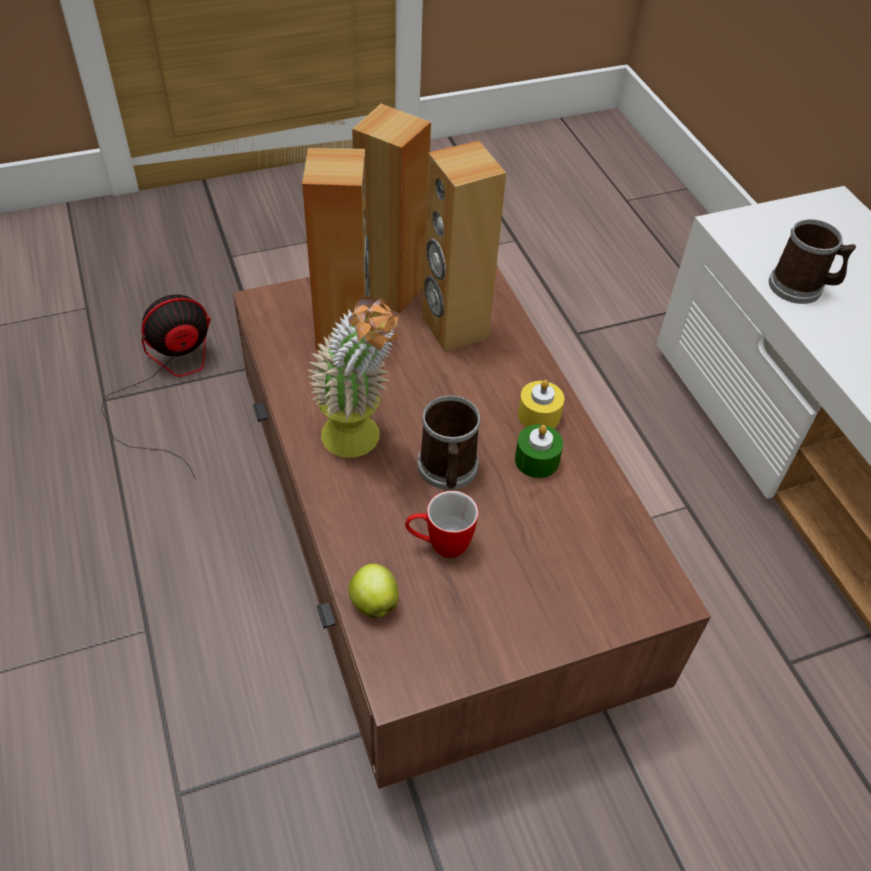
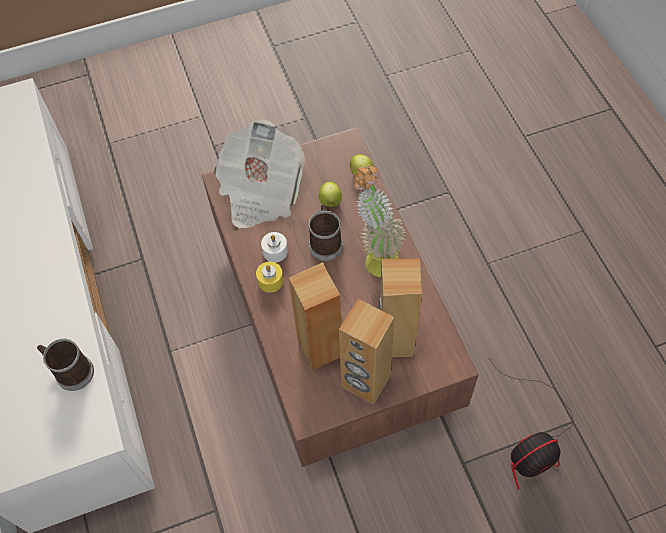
camera: 175 degrees left, 10 degrees up
(439, 545) = (330, 202): mug -> apple
(536, 460) = (275, 251): green candle -> white candle
(581, 573) = (260, 191): none -> newspaper

